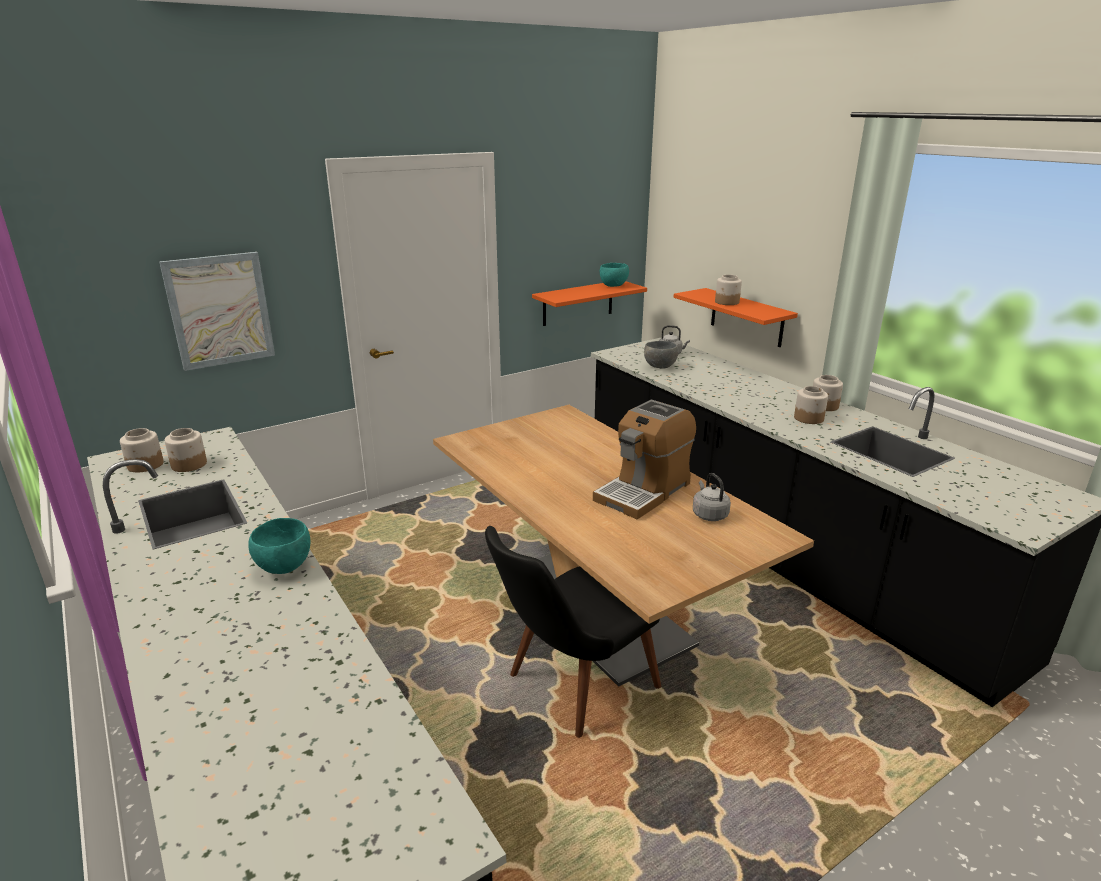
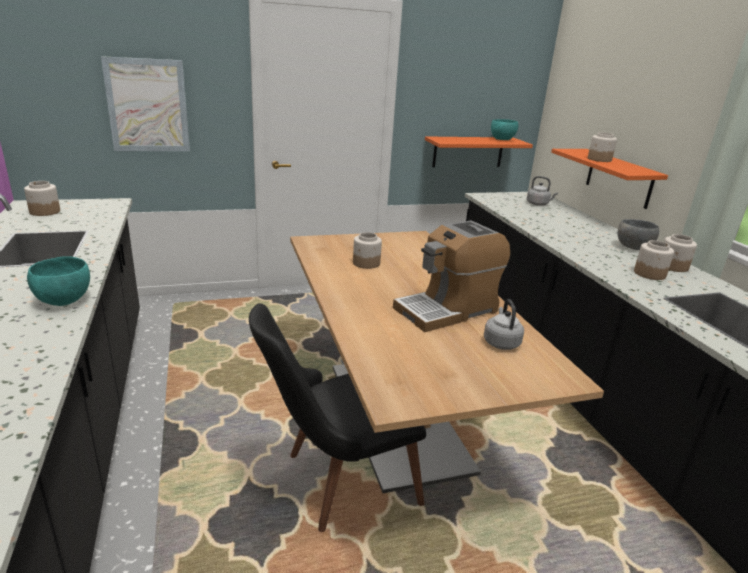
camera: 15 degrees right, 0 degrees up
(189, 465) = (74, 217): jar -> jar (366, 263)
(660, 367) = (521, 212): grey bowl -> grey bowl (633, 248)

